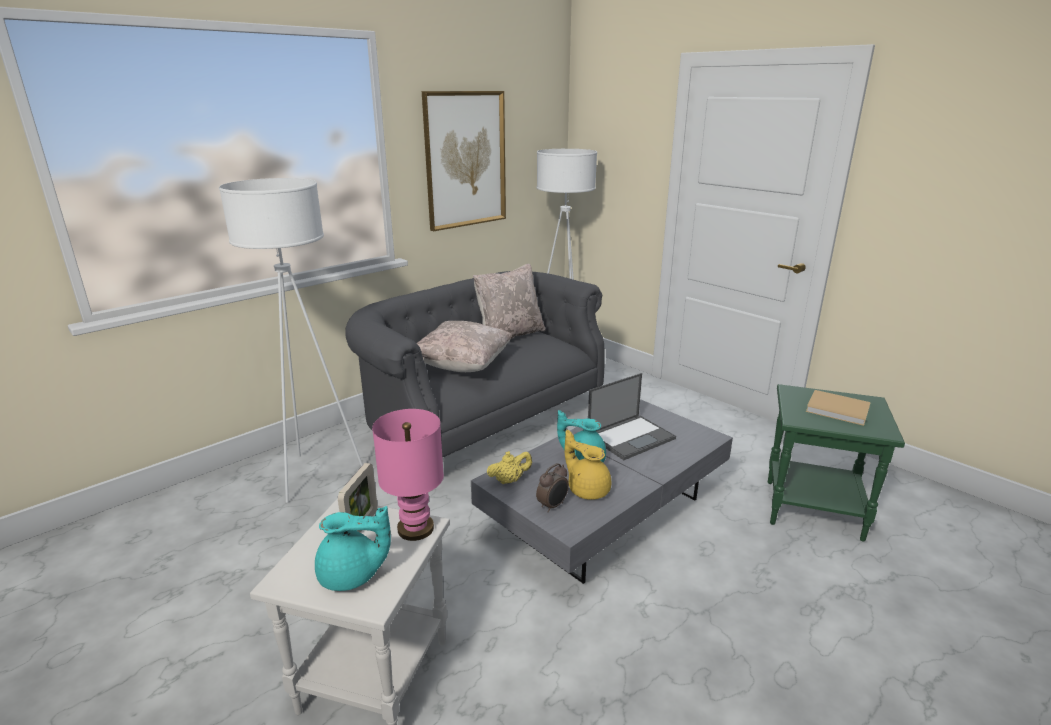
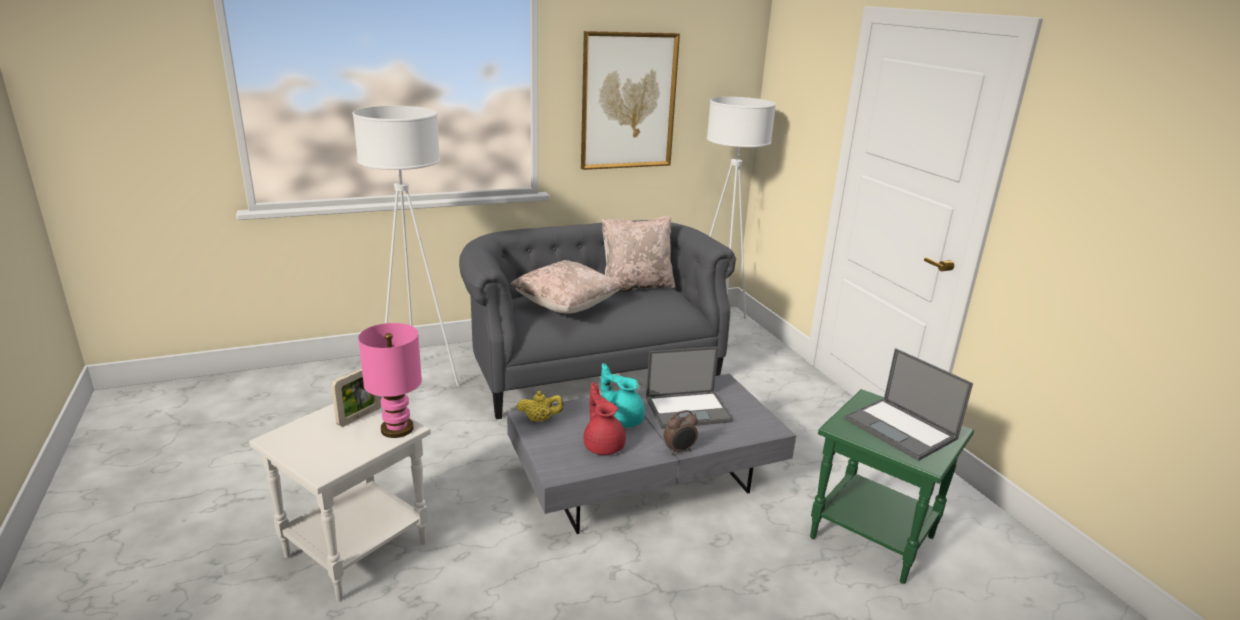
camera: 20 degrees right, 0 degrees up
(352, 576) = (323, 449): turquoise teapot -> none
(553, 506) = (559, 450): alarm clock -> alarm clock (679, 450)
(587, 489) = (603, 445): yellow teapot -> red teapot
(839, 410) = (901, 429): beige book -> laptop

